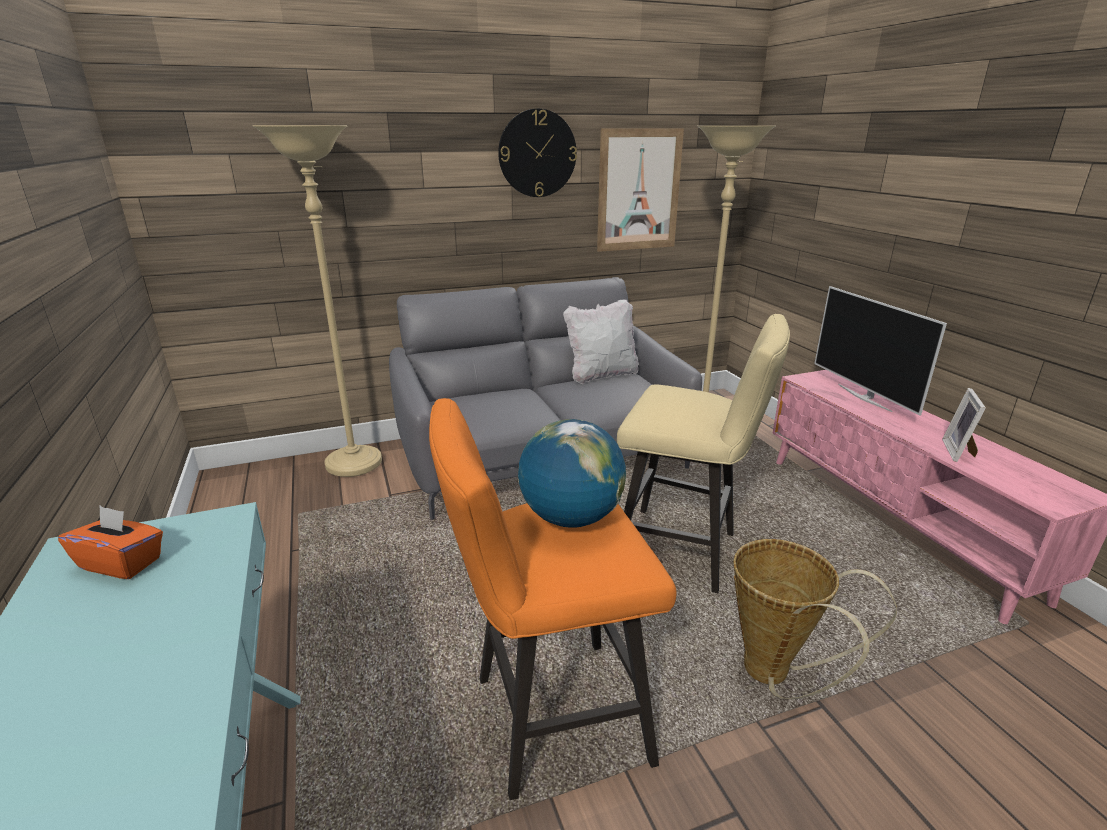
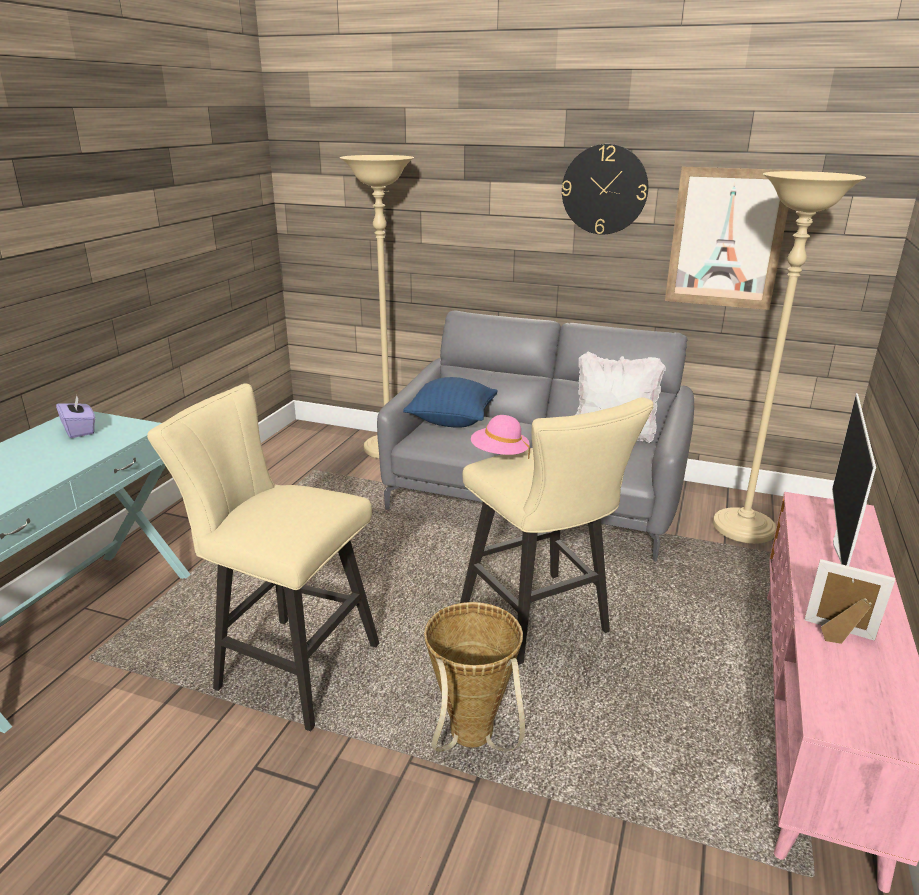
camera: 40 degrees right, 0 degrees up
(122, 563) = (80, 430): orange tissue box -> purple tissue box
(463, 405) = (452, 421): none -> blue pillow
(548, 719) = (288, 665): orange stool -> beige stool
(571, 518) = (295, 501): globe -> none
(645, 406) = (499, 455): none -> pink hat
(959, 452) = (838, 636): picture frame -> picture frame turned 60 degrees clockwise

